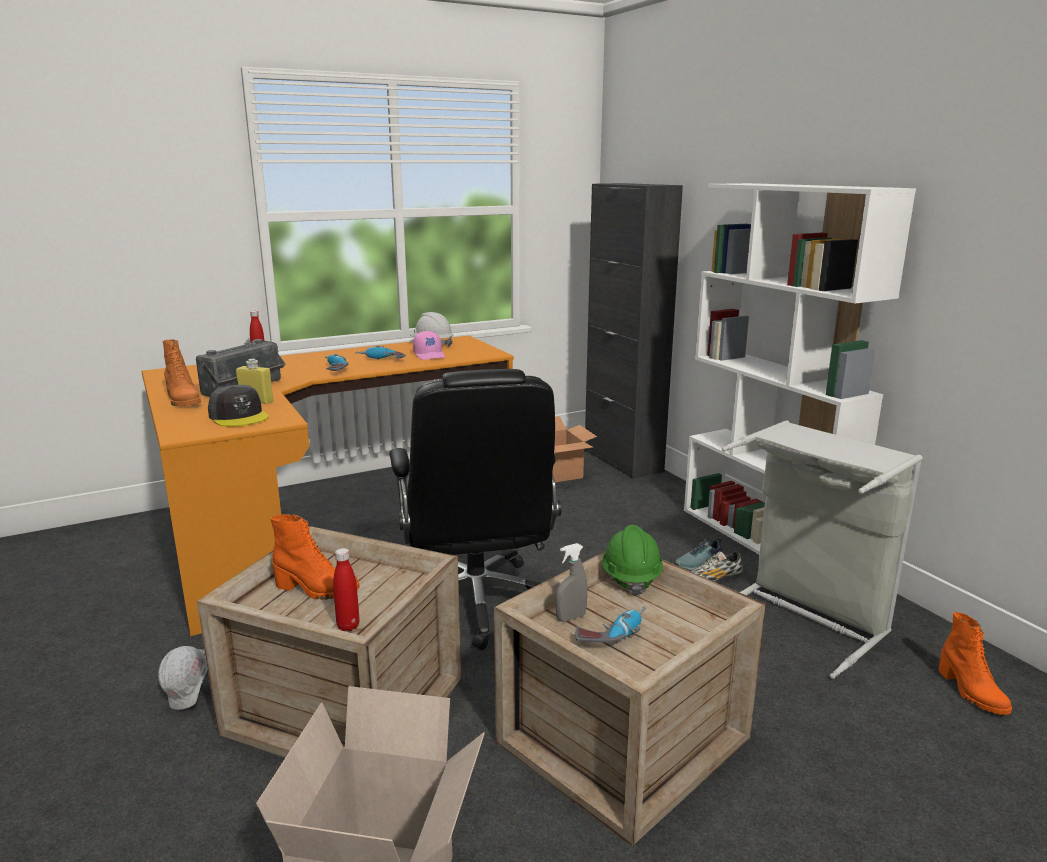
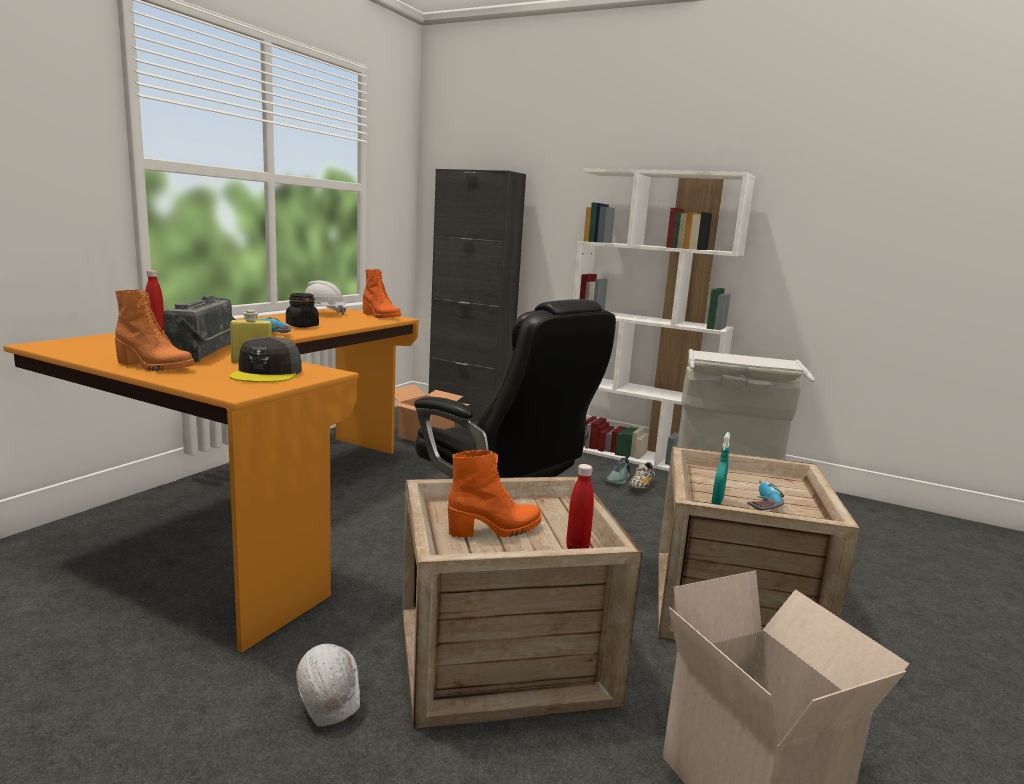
camera: 35 degrees left, 5 degrees down
(239, 416) = (267, 373): grey cap -> grey cap turned 75 degrees clockwise
(381, 360) = (302, 326): power drill -> black jar
(430, 355) = (342, 321): pink cap -> none
(570, 617) = (717, 501): grey spray bottle -> turquoise spray bottle
(631, 577) = (703, 469): green hard hat -> none
(970, 692) = (852, 517): orange boot -> orange boot (380, 316)

